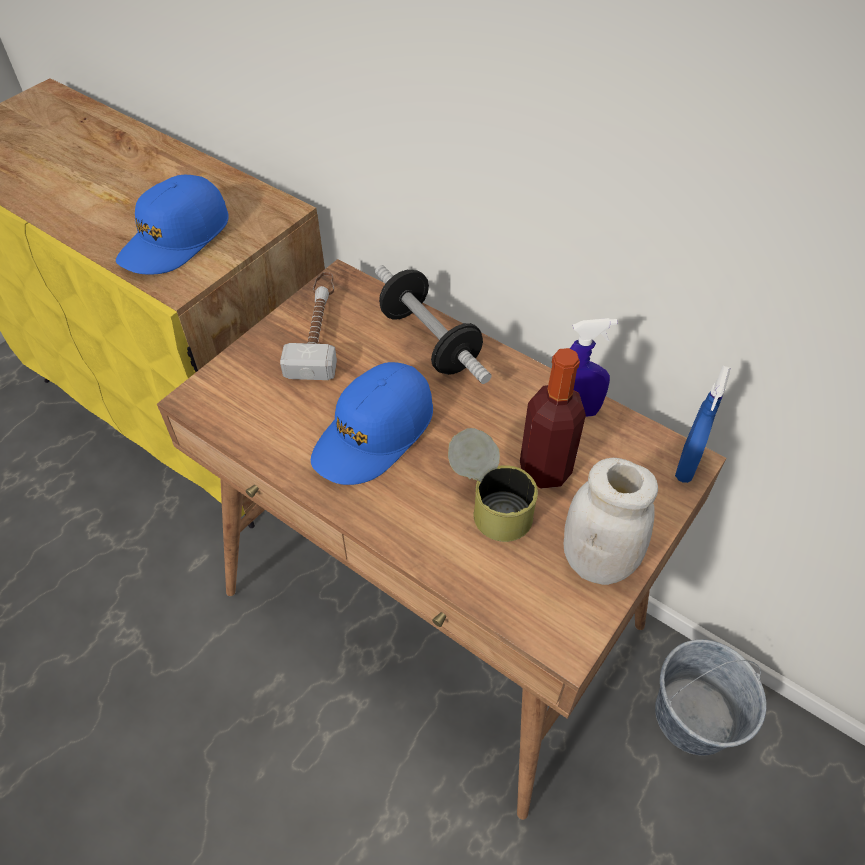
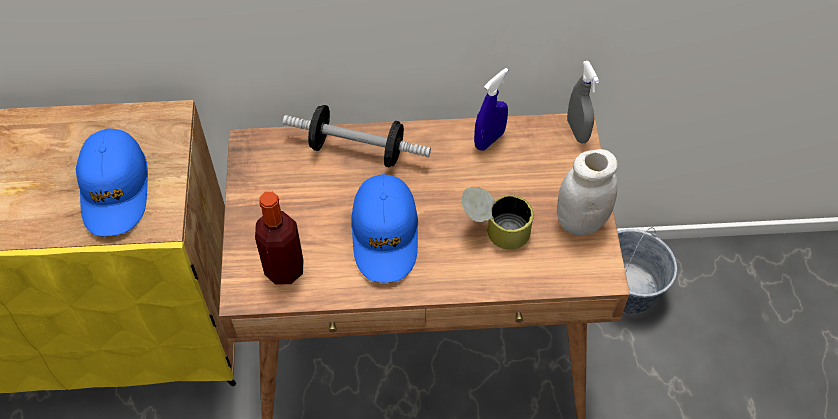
camera: 40 degrees left, 5 degrees up
(318, 330) = (274, 191): hammer -> none
(545, 470) = (506, 187): bottle -> bottle (284, 269)
(686, 465) = (577, 131): blue spray bottle -> grey spray bottle

